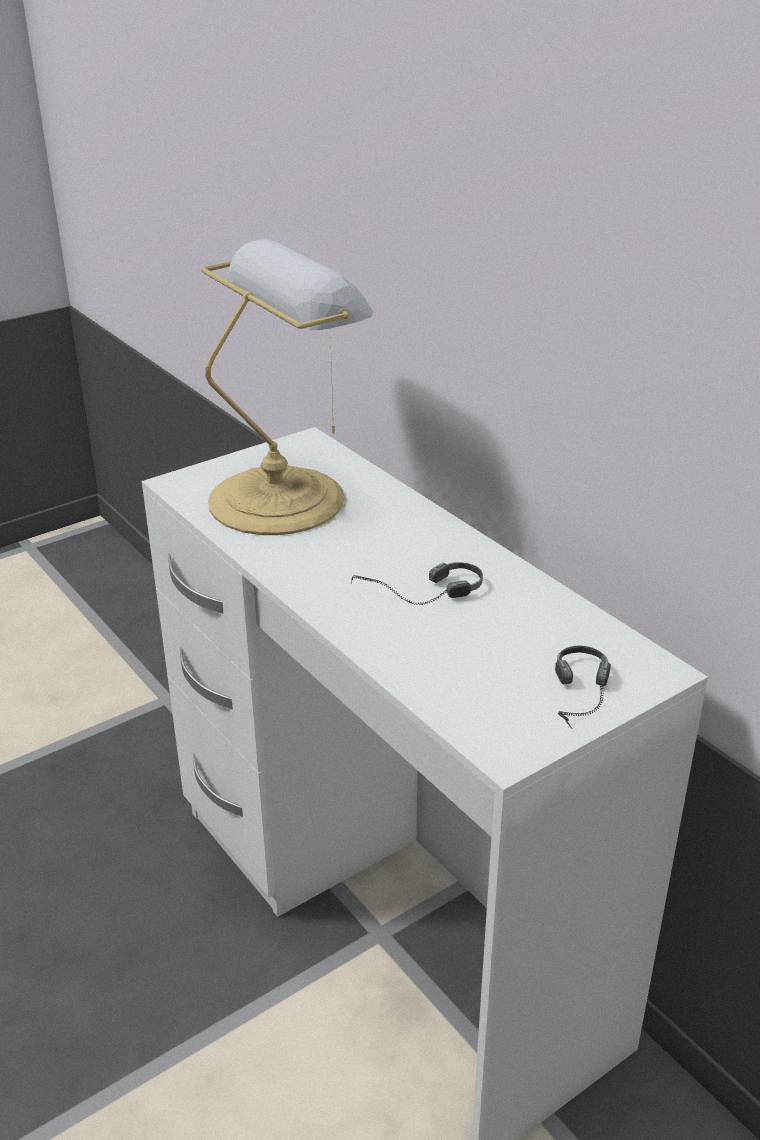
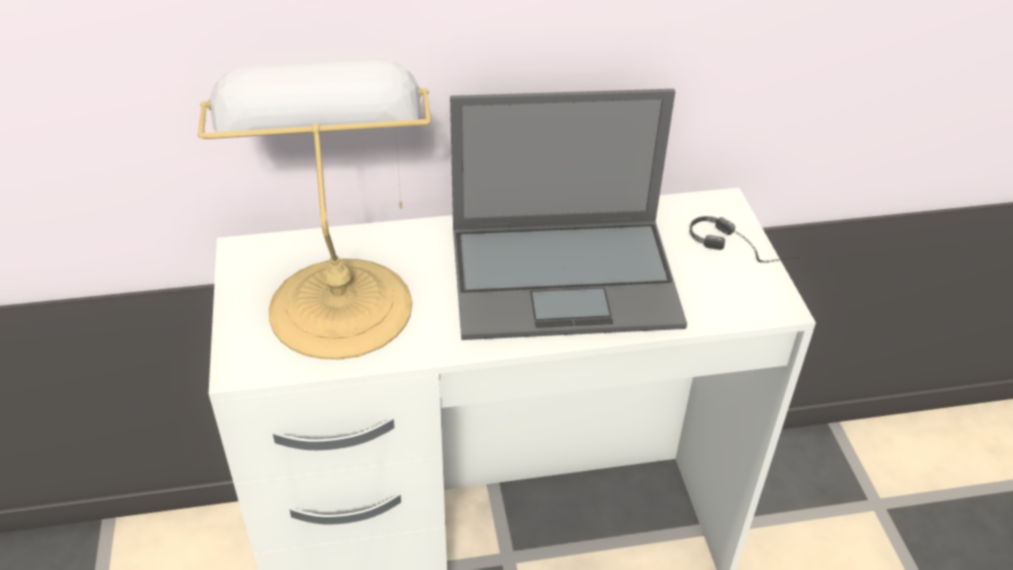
camera: 65 degrees left, 10 degrees up
(420, 598) = (566, 277): headphones -> laptop

